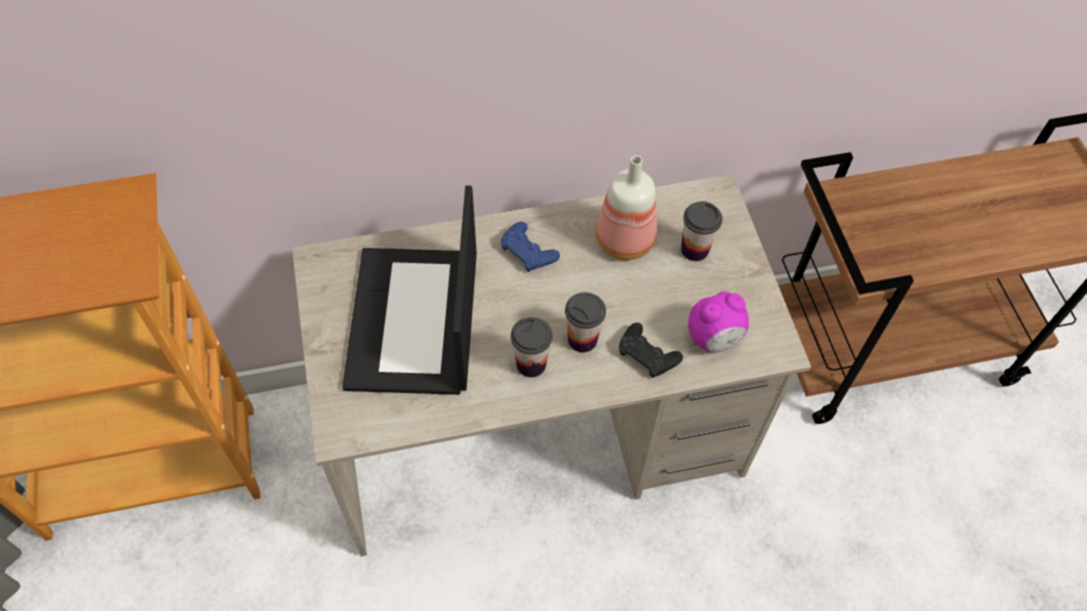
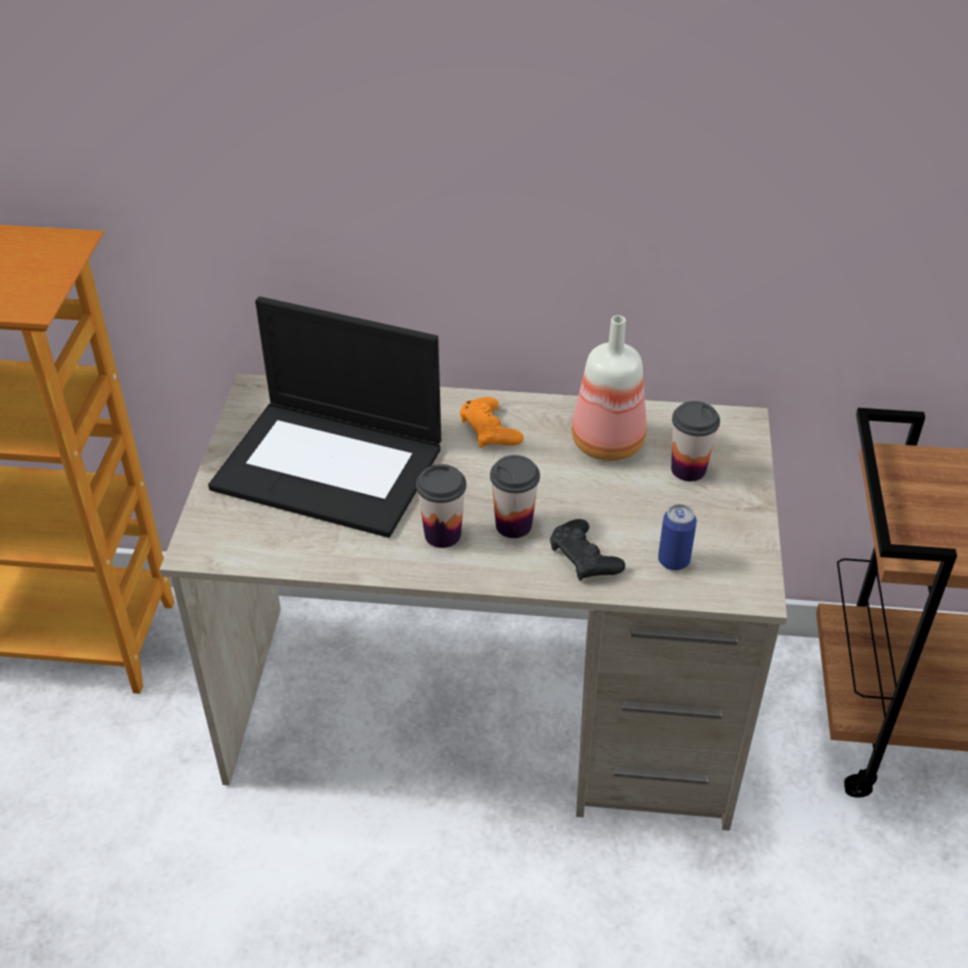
camera: 20 degrees right, 15 degrees down
(415, 322) = (332, 466): laptop -> laptop turned 90 degrees counterclockwise
(528, 252) = (489, 430): blue game controller -> orange game controller
(714, 339) = (673, 561): alarm clock -> can

